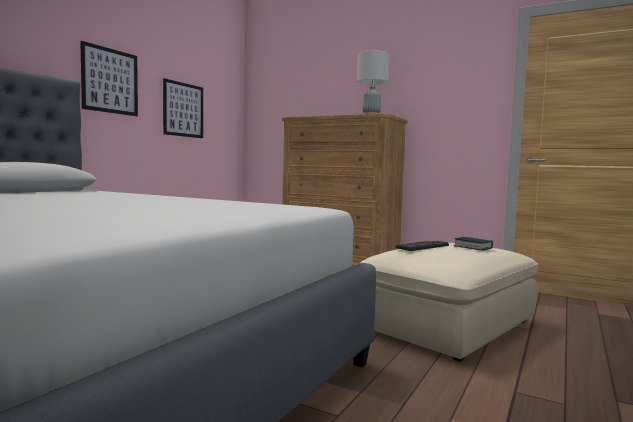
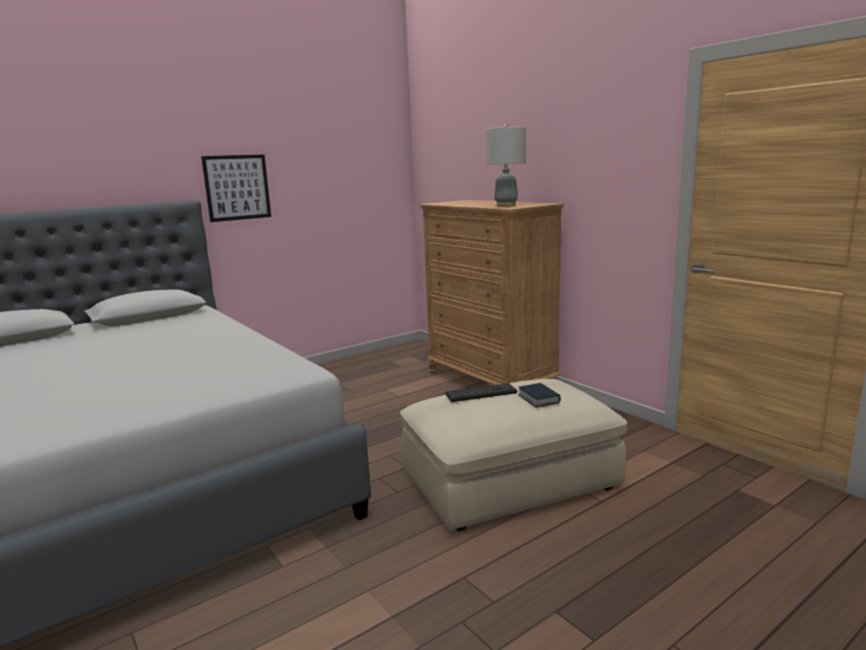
camera: 25 degrees right, 10 degrees up
(183, 110) = (327, 197): picture -> none

